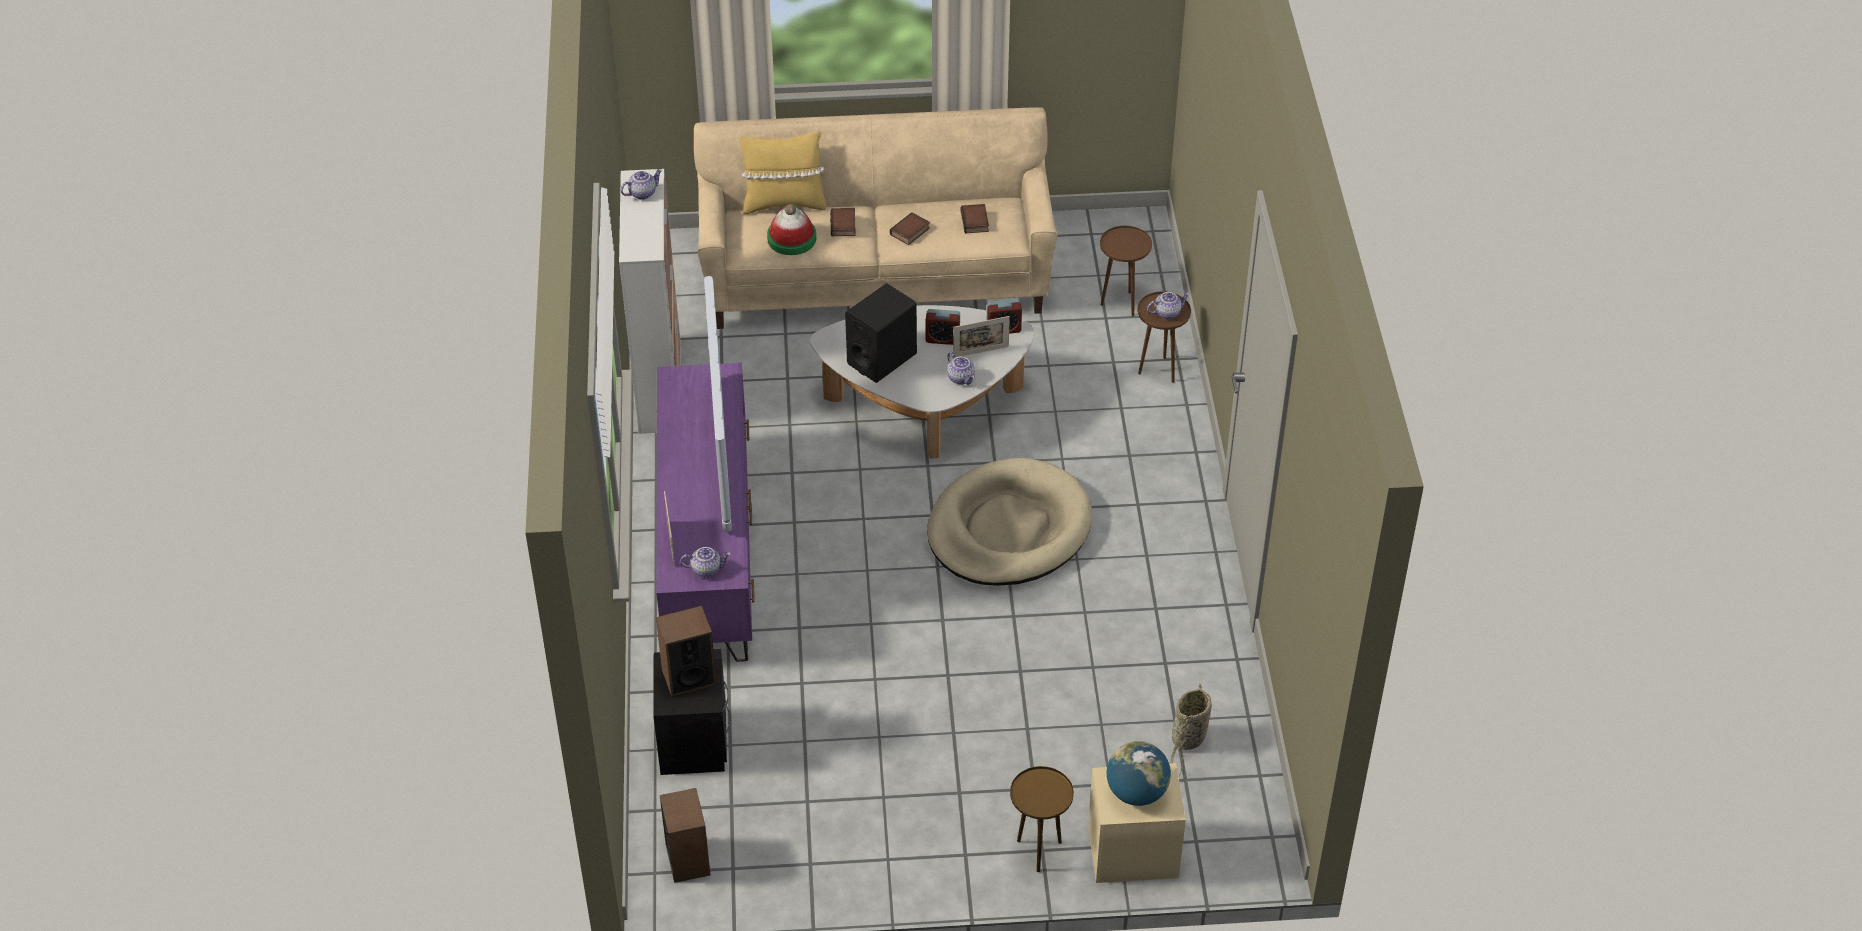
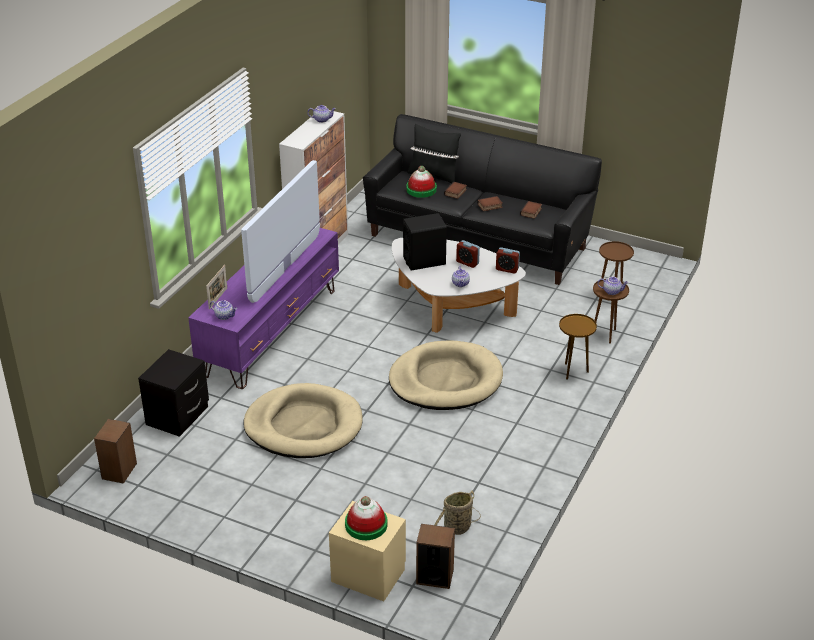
camera: 30 degrees right, 10 degrees down
(689, 677) = (174, 367): speaker -> speaker (434, 576)
(783, 203) = (433, 175): yellow pillow -> black pillow
(875, 281) = (477, 241): beige sofa -> black sofa
(878, 680) = (303, 426): none -> beige dog bed
(980, 352) = (483, 275): picture frame -> none
(1038, 851) = (313, 550): brown side table -> brown side table (573, 371)
(1136, 793) = (366, 525): globe -> hat

